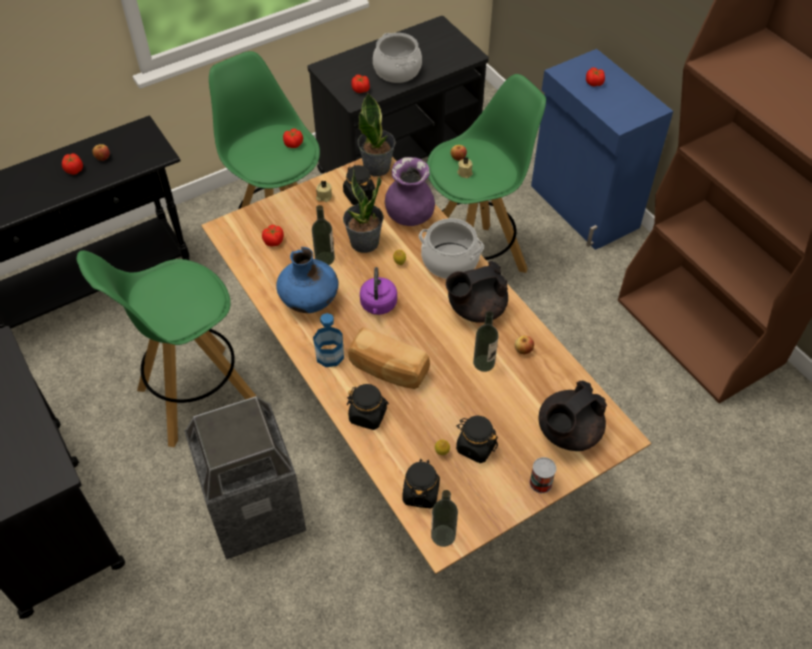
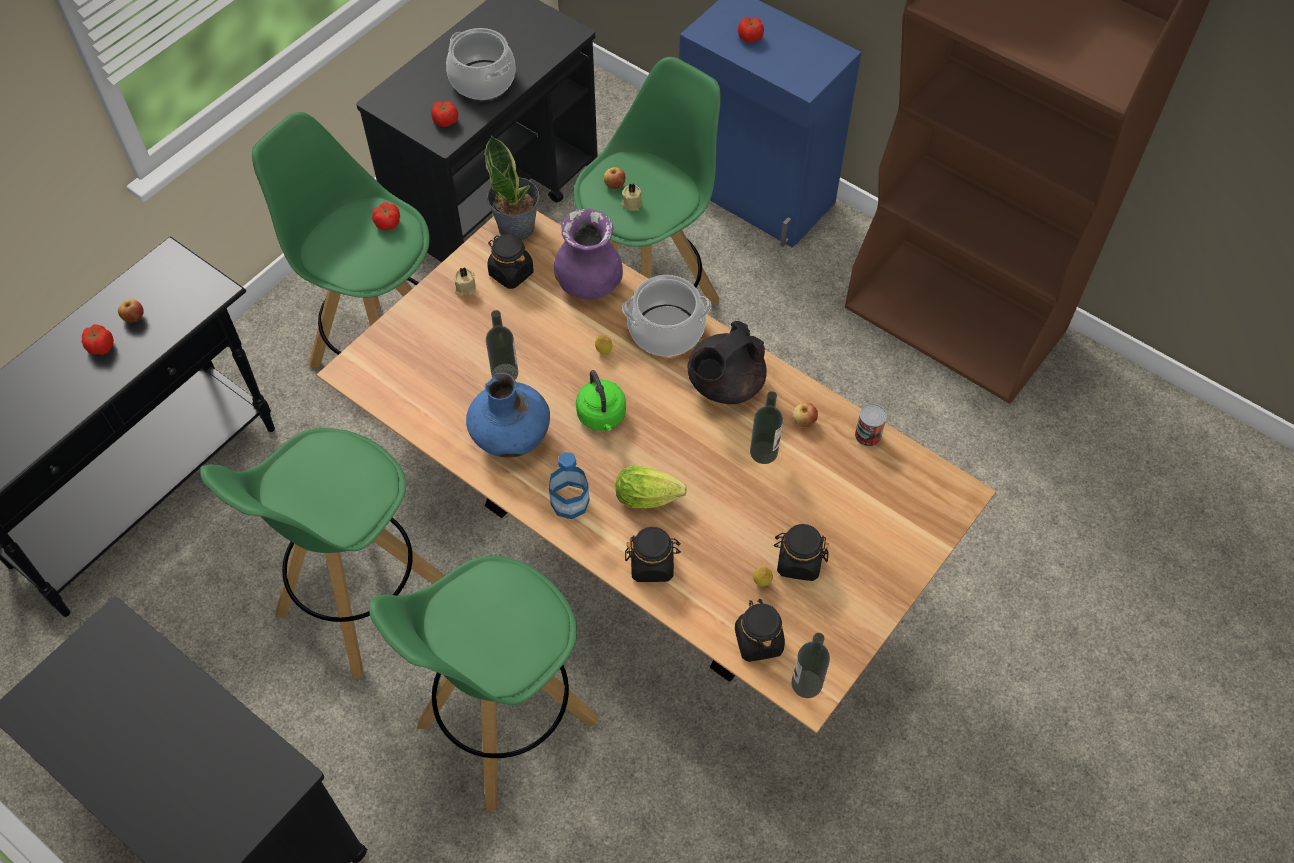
camera: 20 degrees left, 5 degrees up
(254, 511) = (505, 724): trash can -> green stool
(274, 241) = (426, 369): tomato -> none
(364, 243) = (546, 337): potted plant -> none
(378, 306) = (602, 417): purple kettle -> green kettle
(388, 369) = (651, 498): bread -> lettuce
(540, 483) = (891, 581): can -> can (868, 435)
(567, 433) = (897, 509): black teapot -> none

